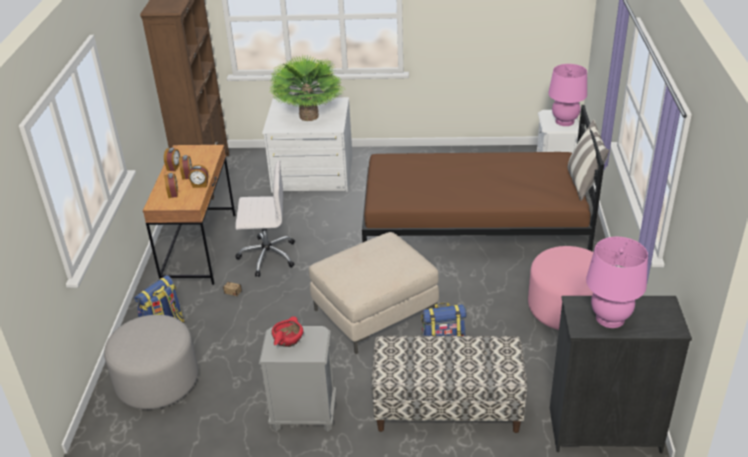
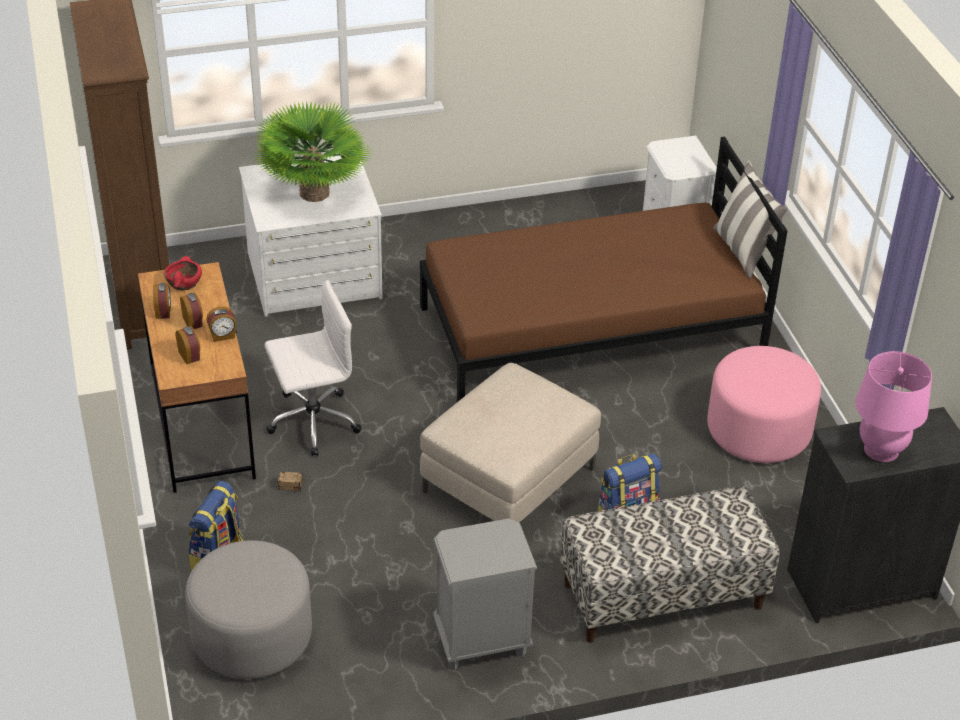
camera: 20 degrees left, 5 degrees up
(287, 339) = (471, 545): red bowl -> red bowl (183, 283)
(564, 121) = (690, 158): pink table lamp -> none

